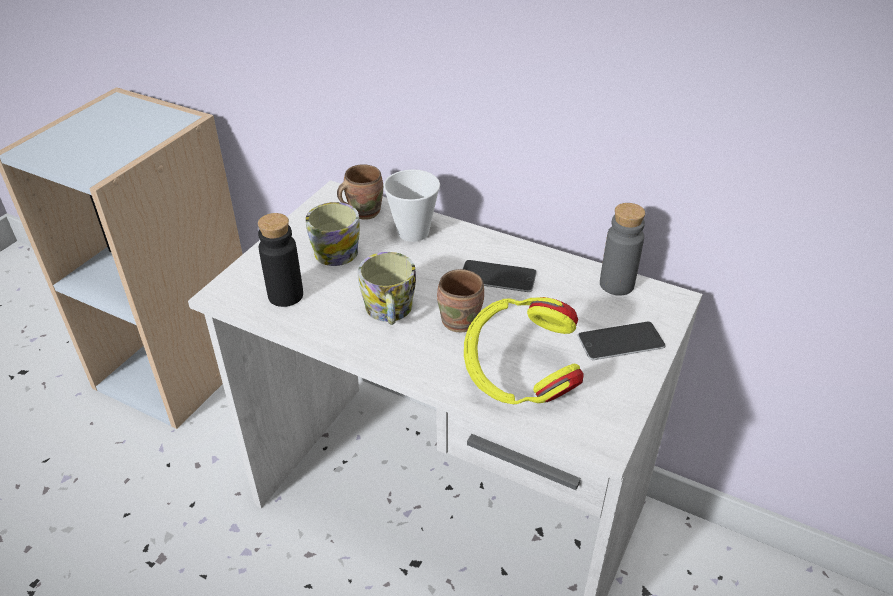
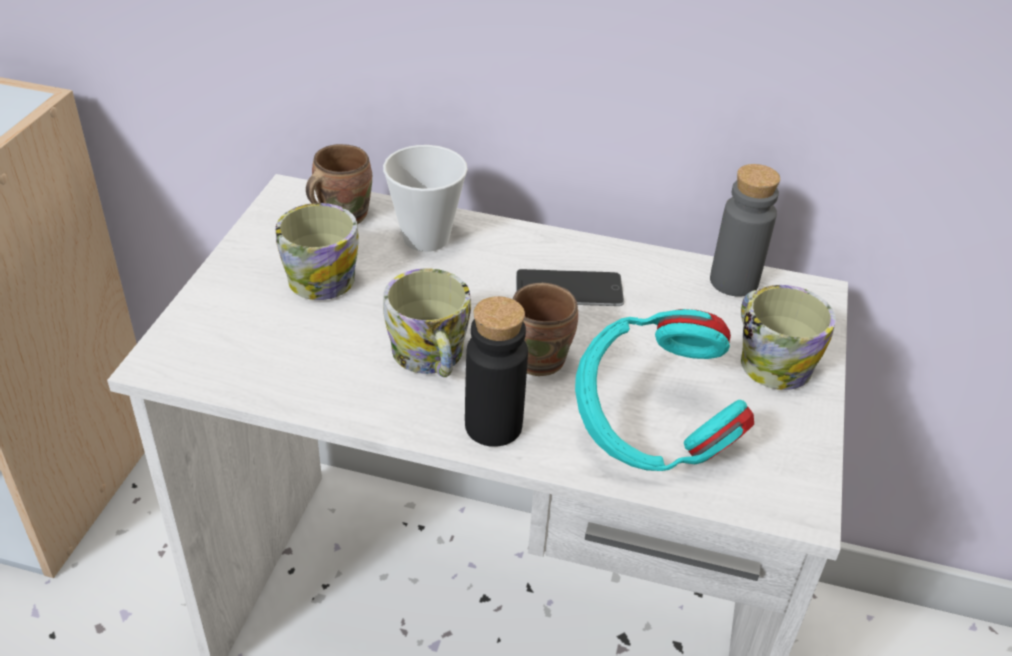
camera: 15 degrees left, 0 degrees up
(285, 295) = (264, 353): black bottle -> black bottle (493, 426)
(519, 379) = (652, 433): yellow headphones -> turquoise headphones
(621, 341) = (768, 360): phone -> mug

